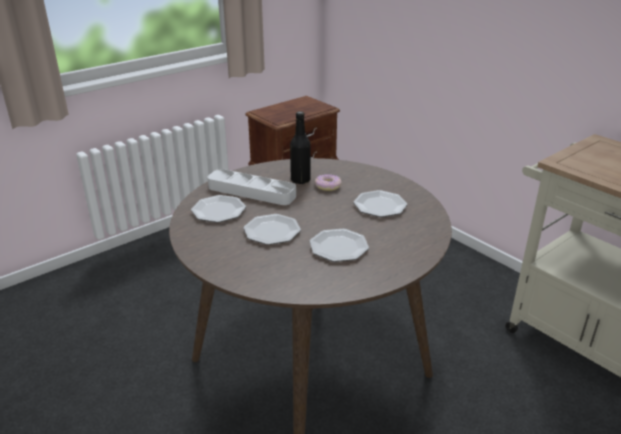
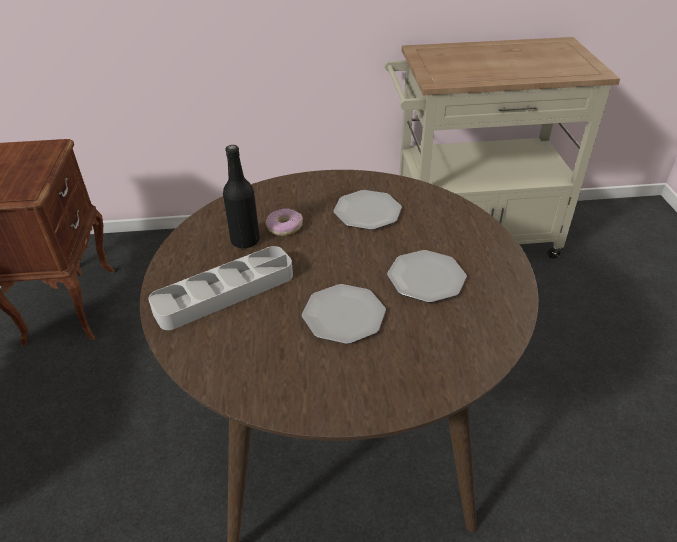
camera: 55 degrees left, 10 degrees up
(218, 210) = (240, 344): plate -> none

